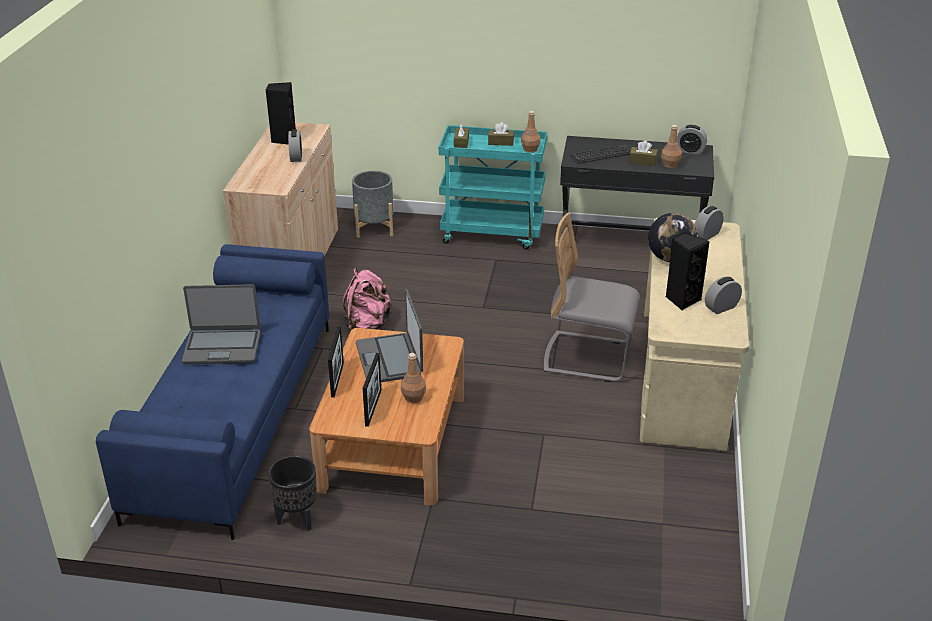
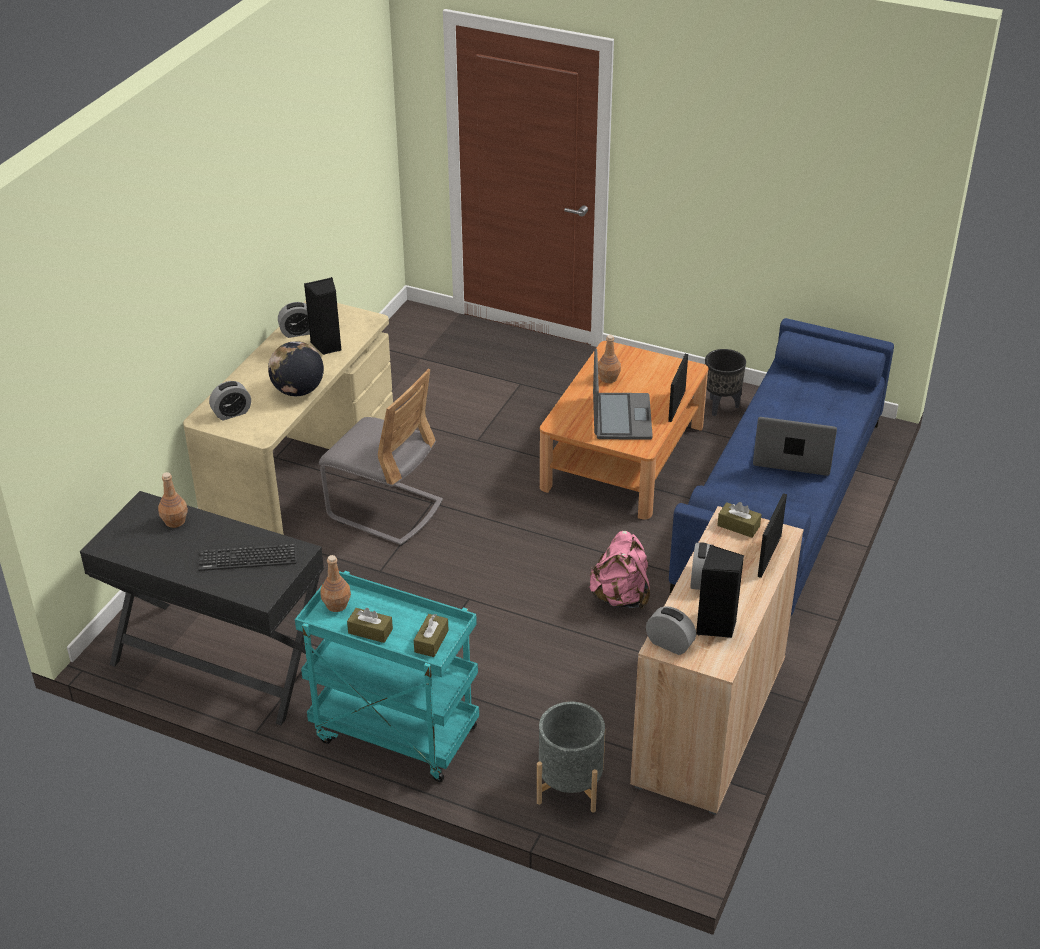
camera: 165 degrees left, 5 degrees up
(373, 408) = (647, 375): picture frame -> picture frame (769, 556)
(642, 161) = (204, 535): brown tissue box -> brown tissue box (738, 526)
(690, 151) = (122, 544): alarm clock -> alarm clock (669, 644)

